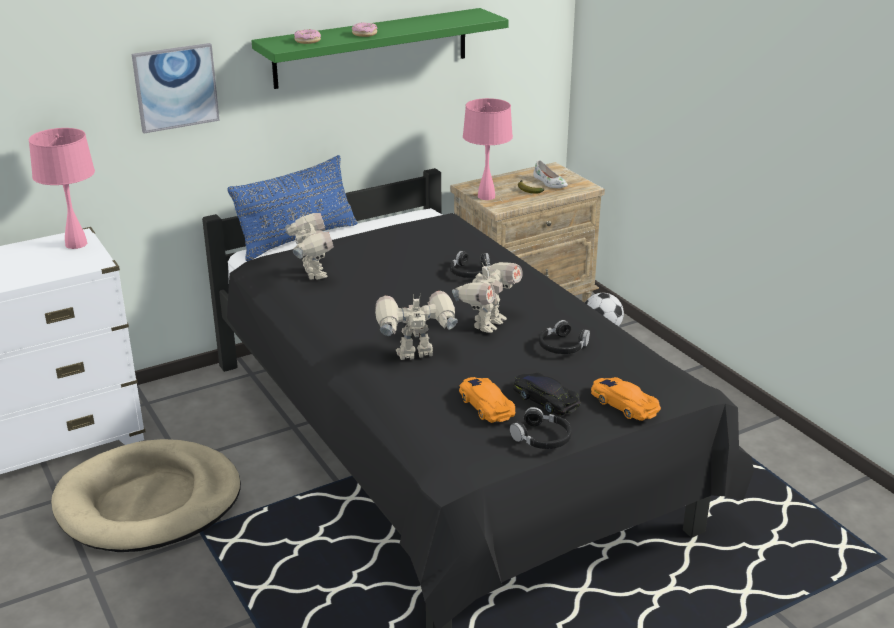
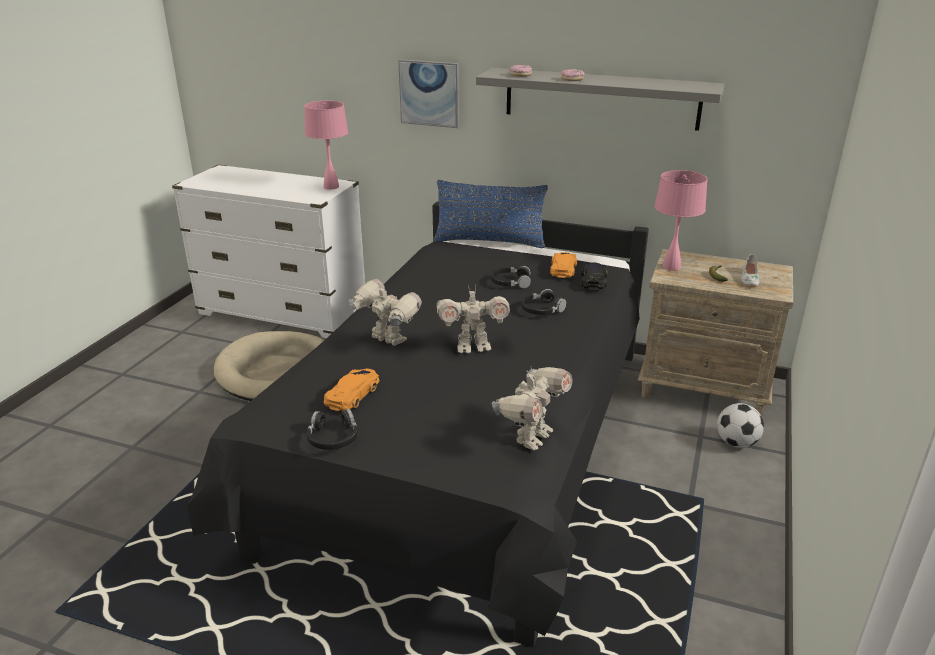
camera: 50 degrees right, 0 degrees up
(312, 274) = (446, 264): toy robot -> toy robot (531, 437)
(372, 48) = (601, 98): green shelf -> grey shelf
(545, 399) = (393, 415): black toy car -> black toy car (593, 280)
(562, 346) = (487, 390): black headphones -> black headphones (510, 282)
(623, 404) = (433, 455): orange toy car -> orange toy car (563, 269)

